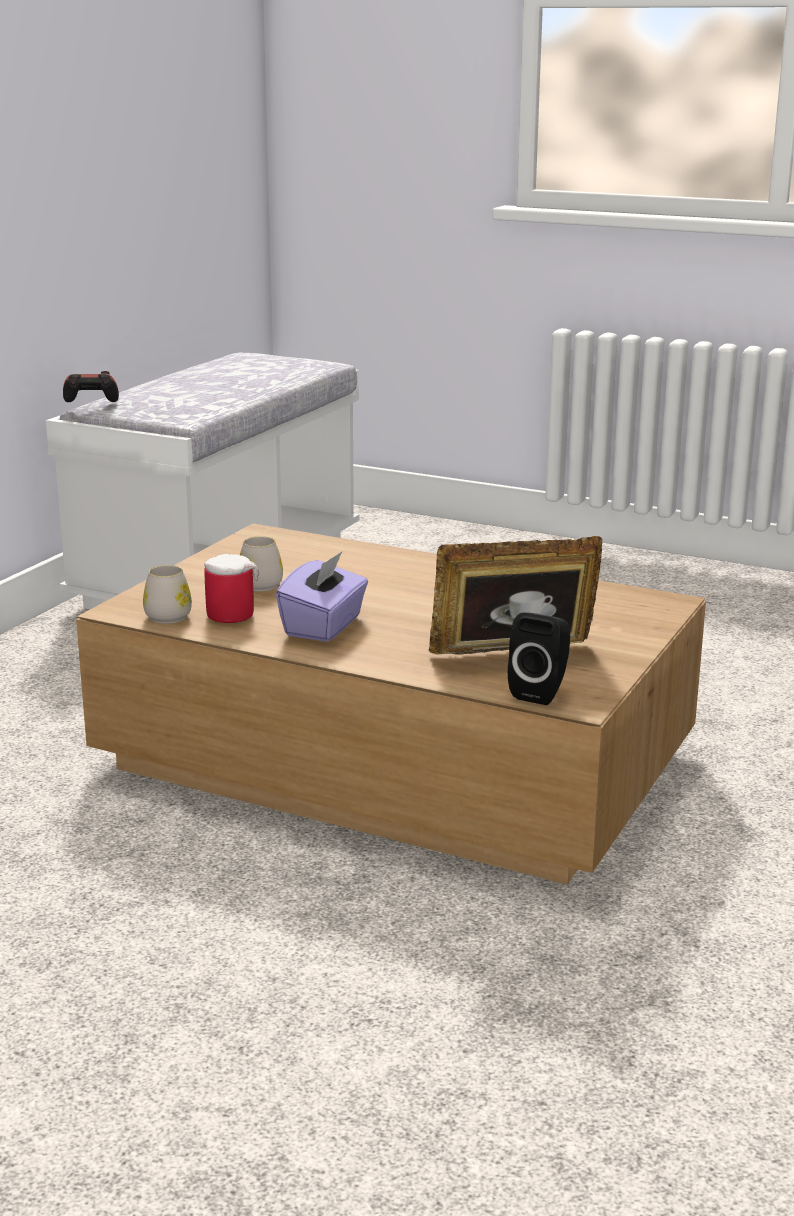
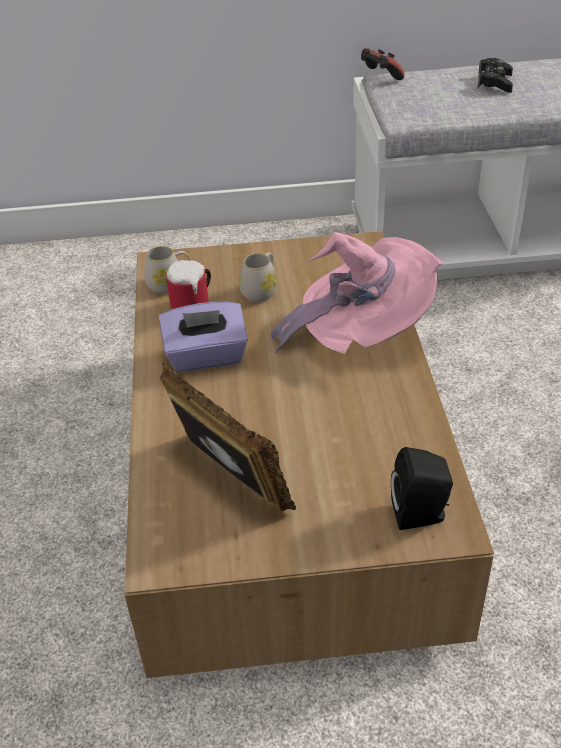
camera: 60 degrees right, 20 degrees up
(197, 383) = (494, 82): none -> black game controller
(393, 567) = (362, 333): none -> pink hat
(541, 692) = (165, 528): black speaker -> black speaker (421, 515)

